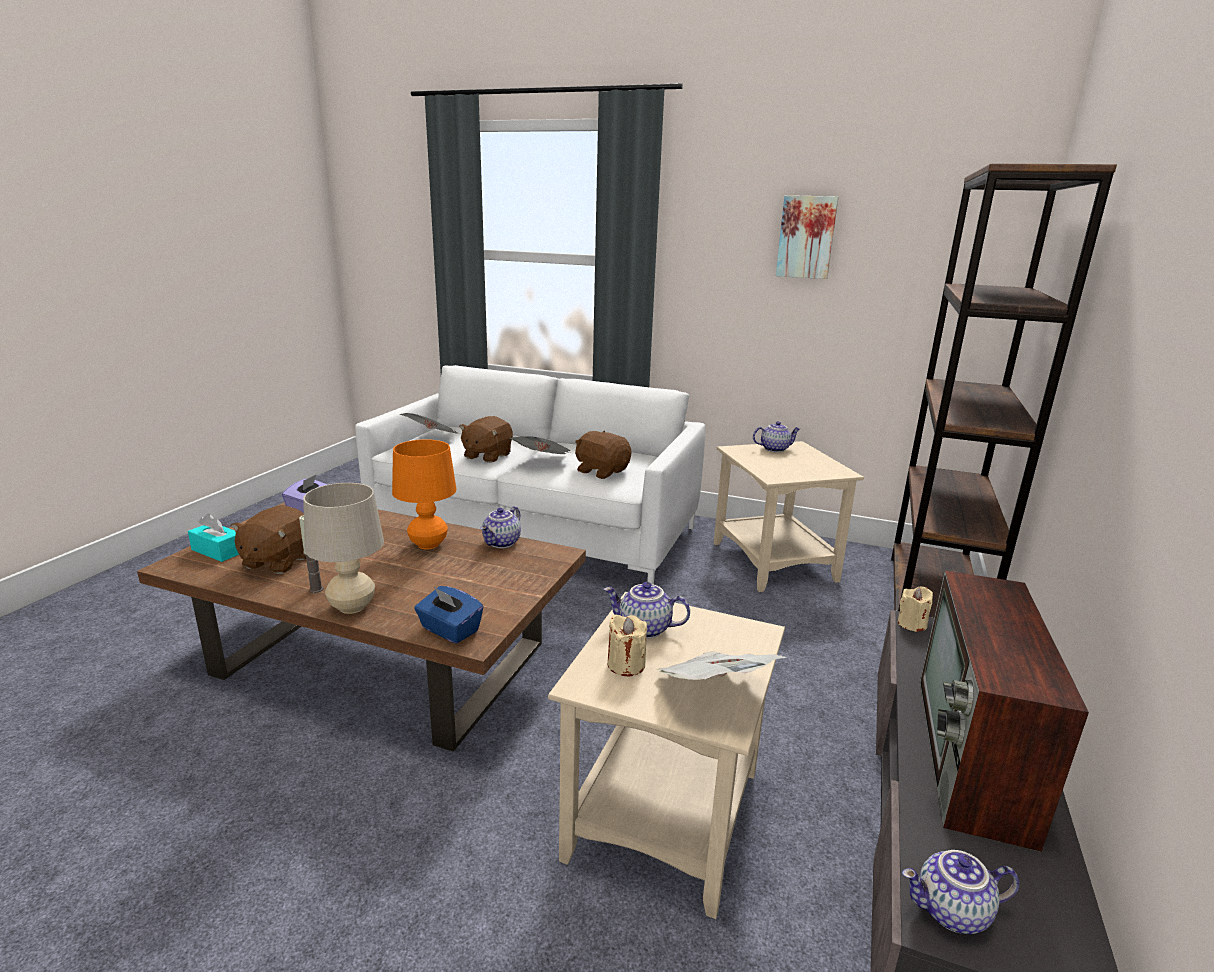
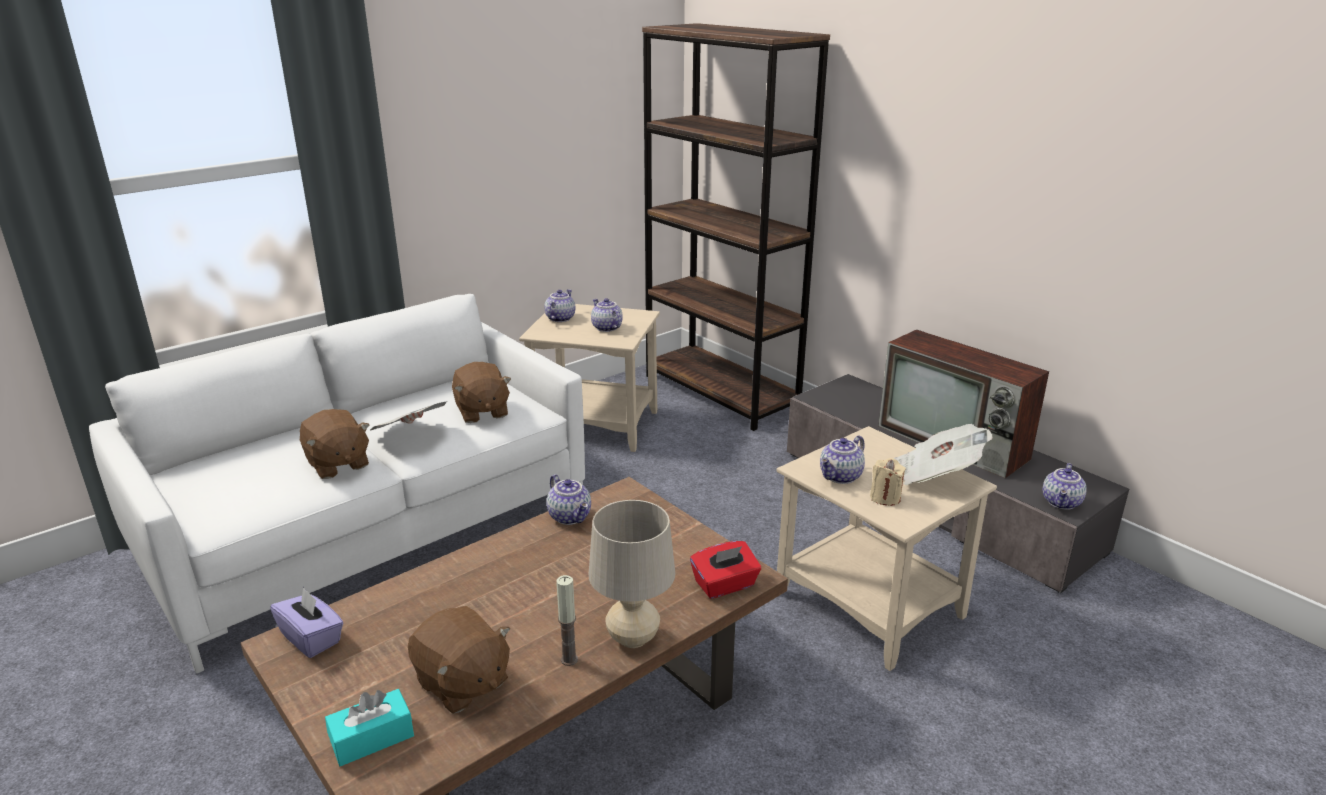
camera: 60 degrees left, 5 degrees up
(428, 544) = (528, 563): orange table lamp -> none
(432, 438) = (214, 487): newspaper -> none
(449, 630) = (725, 585): blue tissue box -> red tissue box
(602, 471) = (481, 412): brown plush toy -> brown plush toy turned 90 degrees counterclockwise
(788, 466) = (606, 328): none -> teapot
(806, 237) = (516, 95): picture -> none
(912, 624) = (814, 399): beige candle -> none

